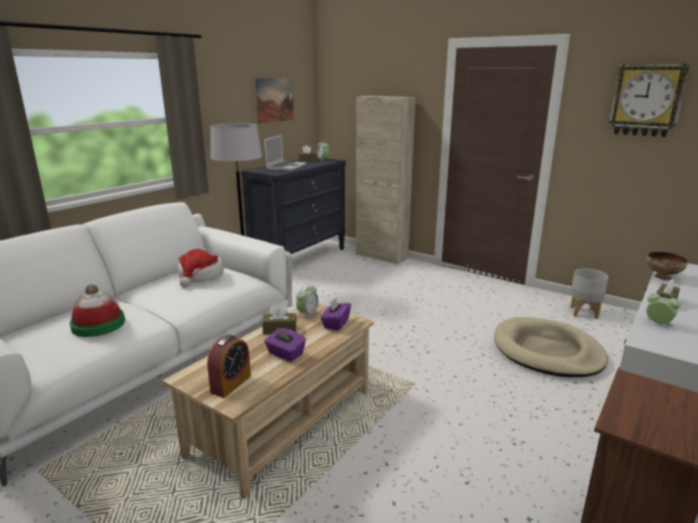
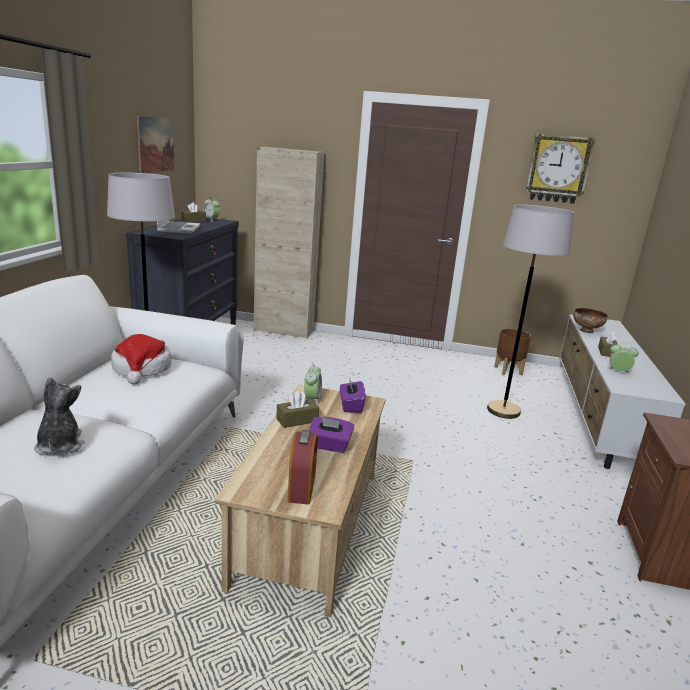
camera: 25 degrees left, 0 degrees up
(98, 324) = (59, 445): hat -> plush toy
(547, 351) = (503, 410): beige dog bed -> grey floor lamp
(584, 312) = (508, 370): grey planter -> brown planter

